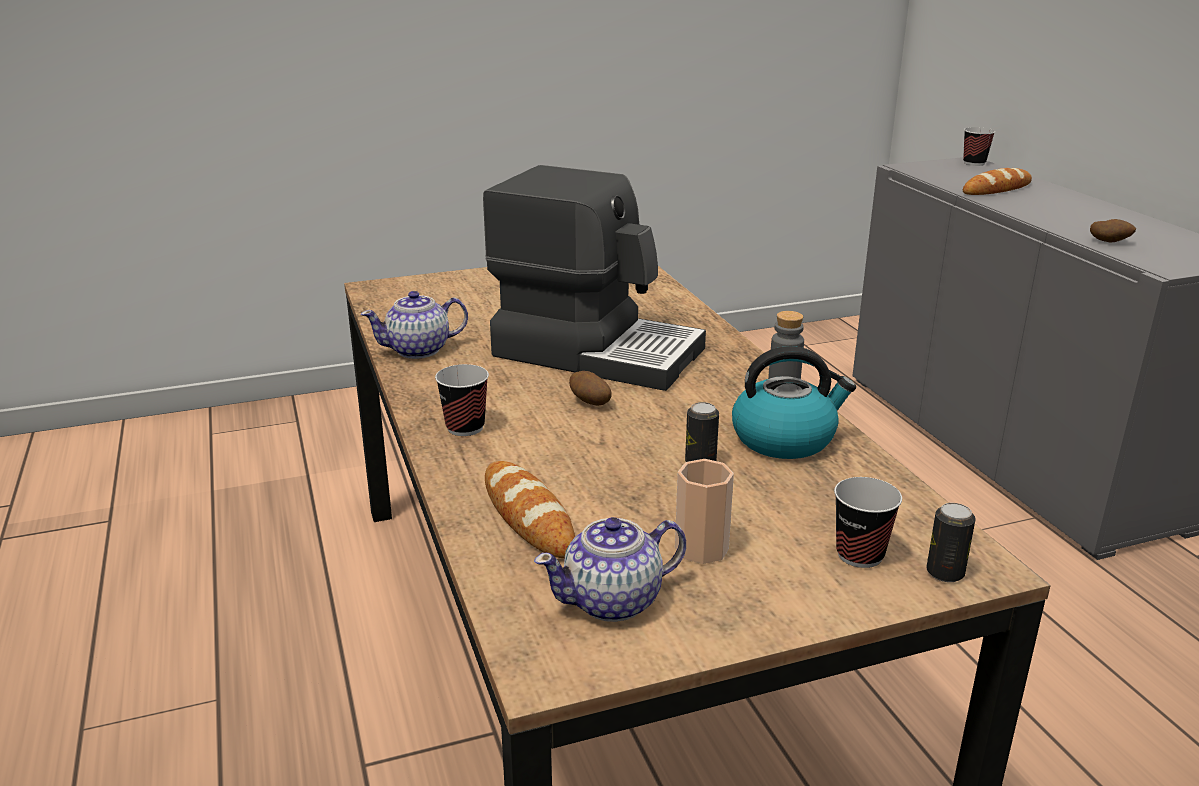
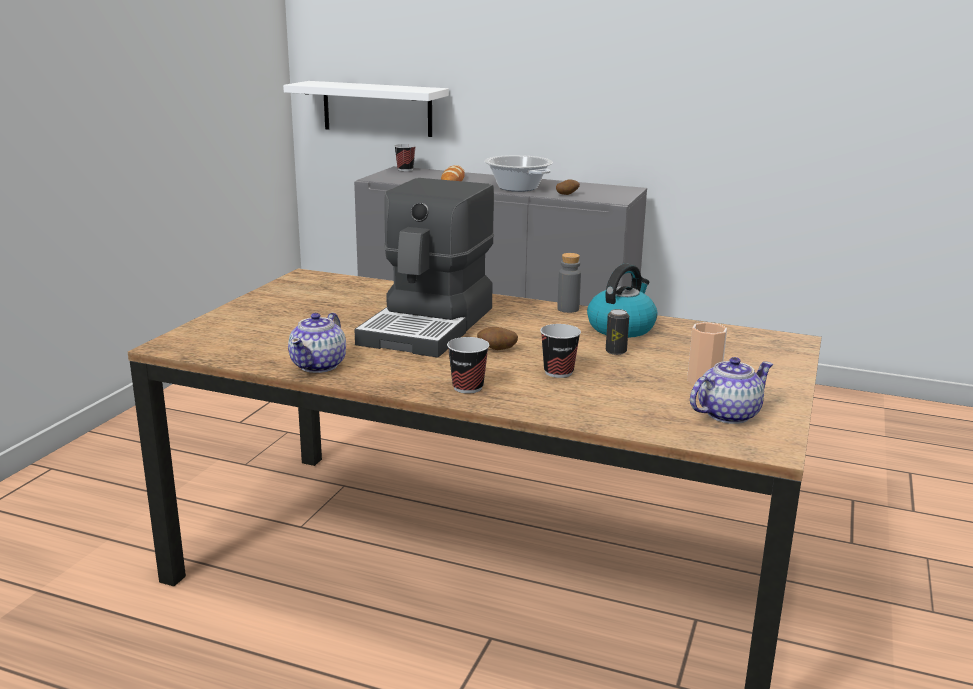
camera: 50 degrees left, 5 degrees down
(528, 515) = (608, 405): bread -> none
(597, 351) = (430, 326): coffee machine -> coffee machine turned 135 degrees clockwise
(614, 601) = (727, 414): teapot -> teapot turned 135 degrees counterclockwise
(859, 555) = (754, 355): cup -> cup (558, 372)
(945, 573) = (790, 347): can -> none
(978, 75) = (377, 108): none -> white shelf
(1061, 217) = (518, 188): none -> cooking pot

